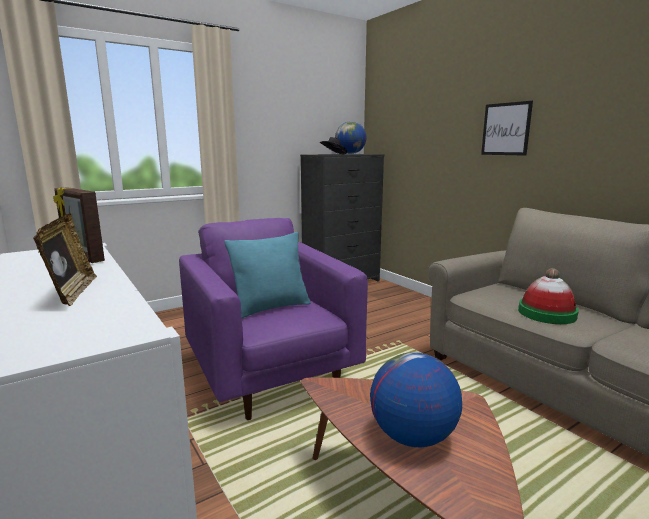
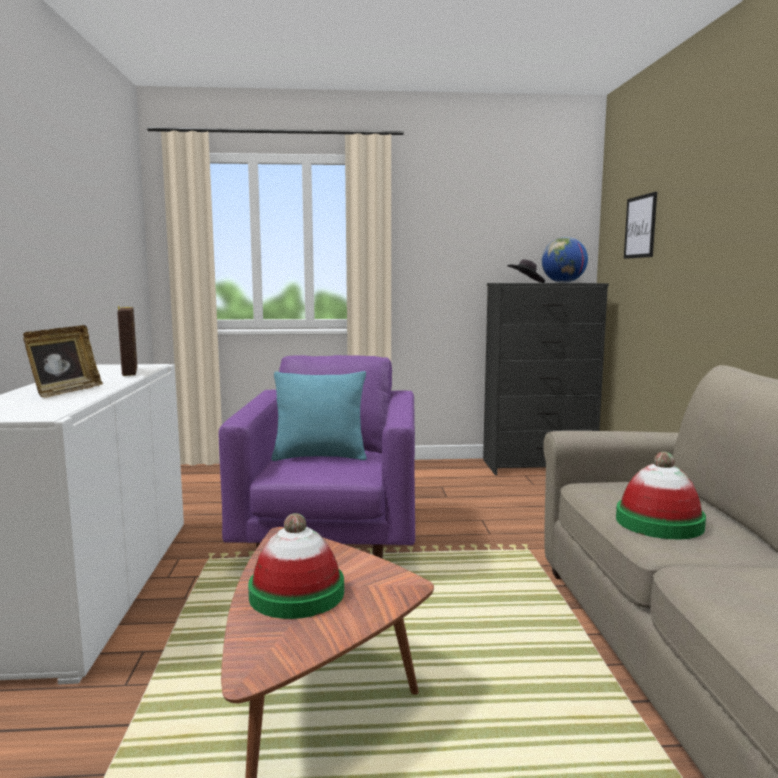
camera: 30 degrees right, 5 degrees down
(412, 436) = (296, 594): globe -> hat
(506, 129) = (735, 242): picture -> picture (640, 226)

